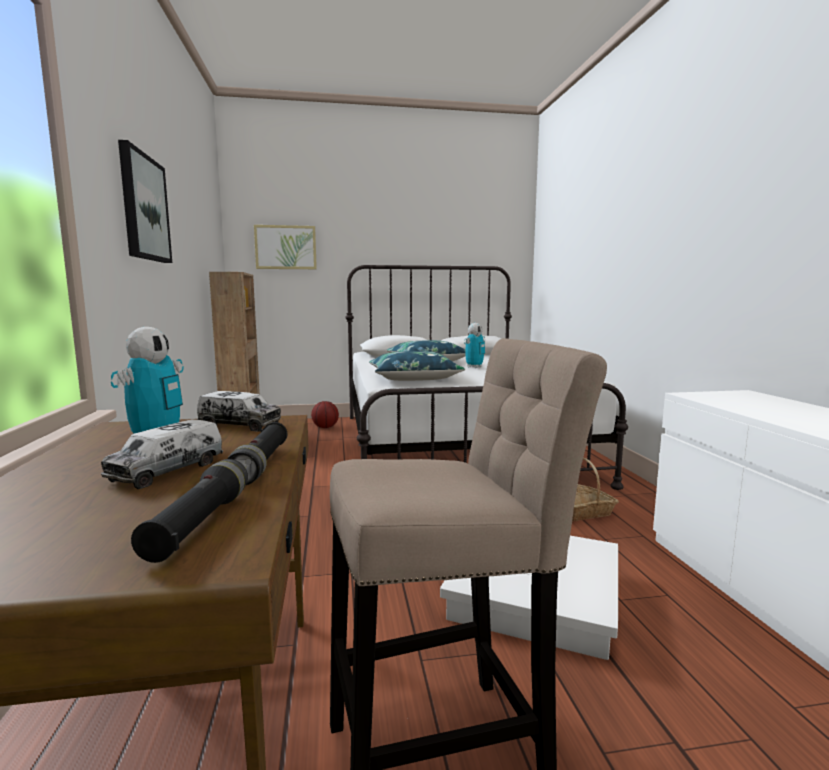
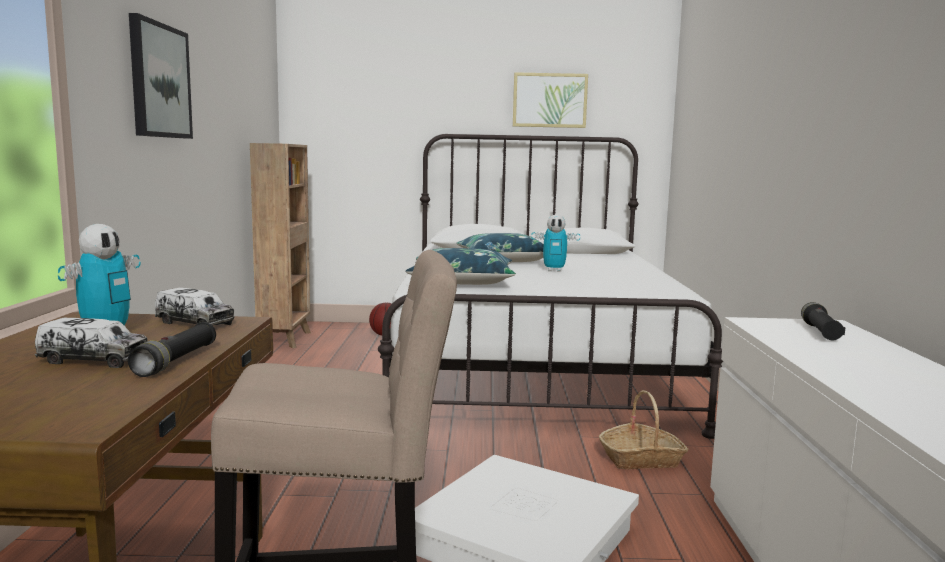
camera: 10 degrees right, 0 degrees up
(167, 470) = (93, 360): toy truck -> toy truck turned 120 degrees counterclockwise
(199, 525) = (82, 403): black flashlight -> black flashlight (820, 332)
(285, 247) = (351, 111): picture -> picture (549, 100)
(474, 367) = (554, 270): toy robot -> toy robot turned 45 degrees clockwise

